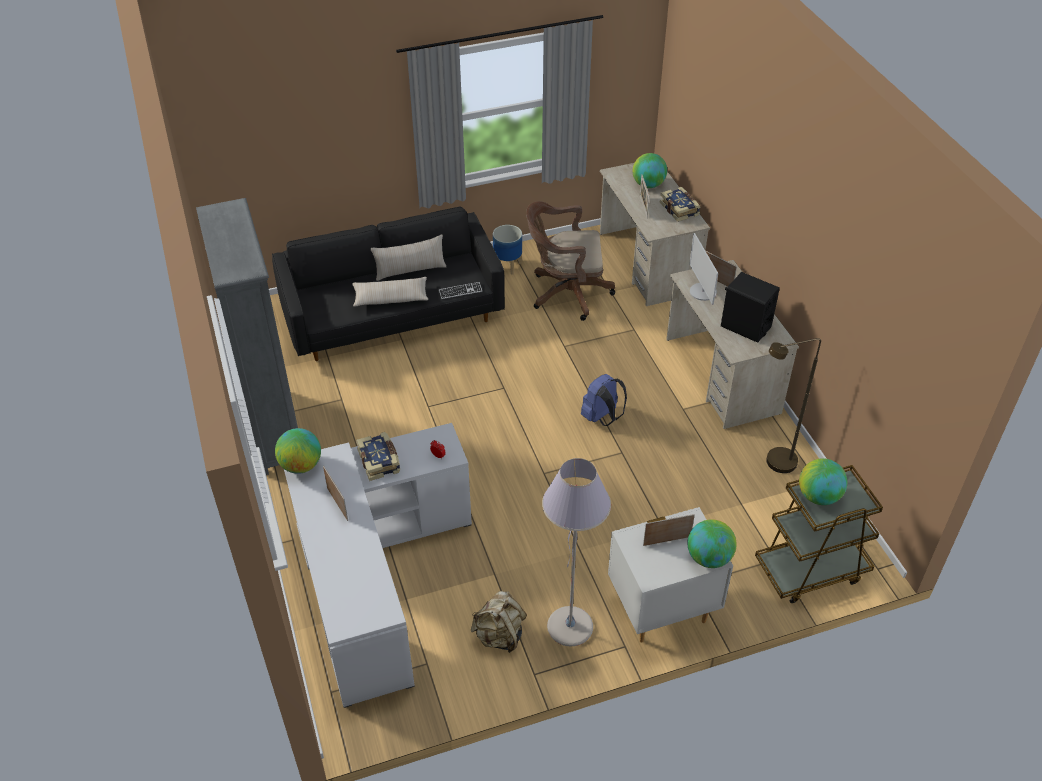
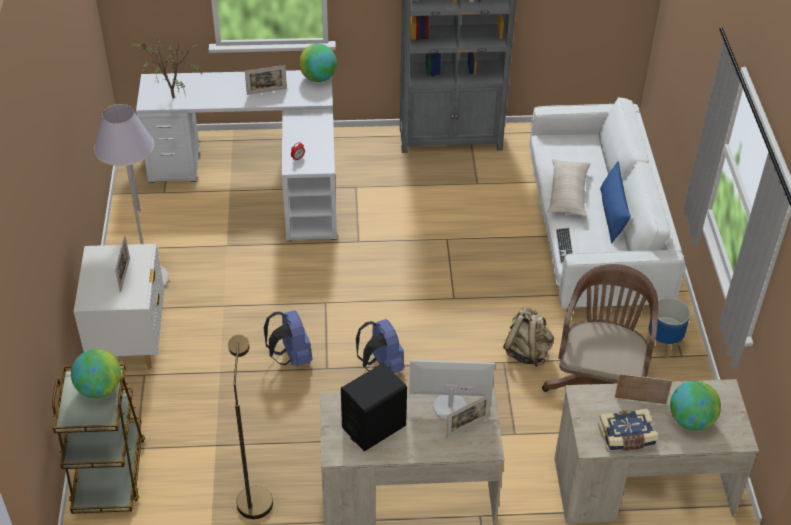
camera: 105 degrees right, 0 degrees up
(374, 592) = (171, 99): none -> potted plant
(380, 461) = (308, 125): book -> none
(392, 315) = (594, 235): black sofa -> white sofa
(410, 270) = (612, 215): beige pillow -> blue pillow
(499, 635) = (165, 236): beige backpack -> beige backpack (527, 351)
(620, 480) = (291, 357): none -> blue backpack
(709, 558) = (91, 297): globe -> none

